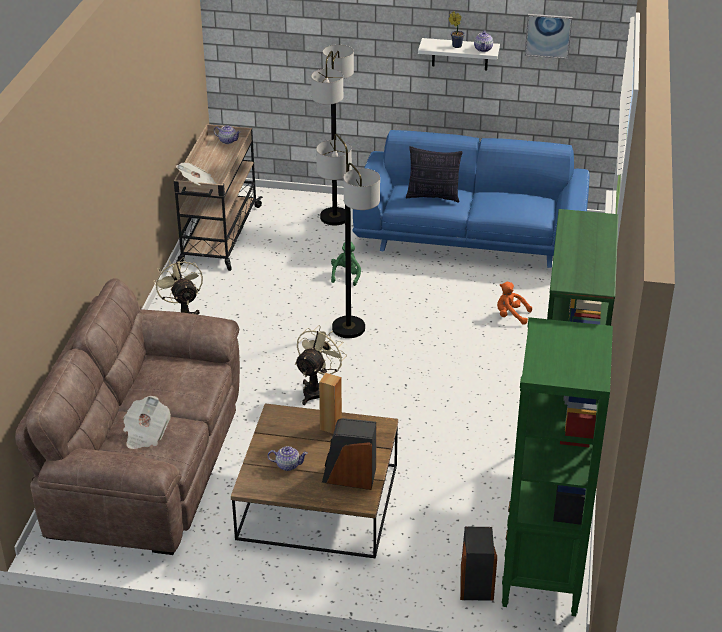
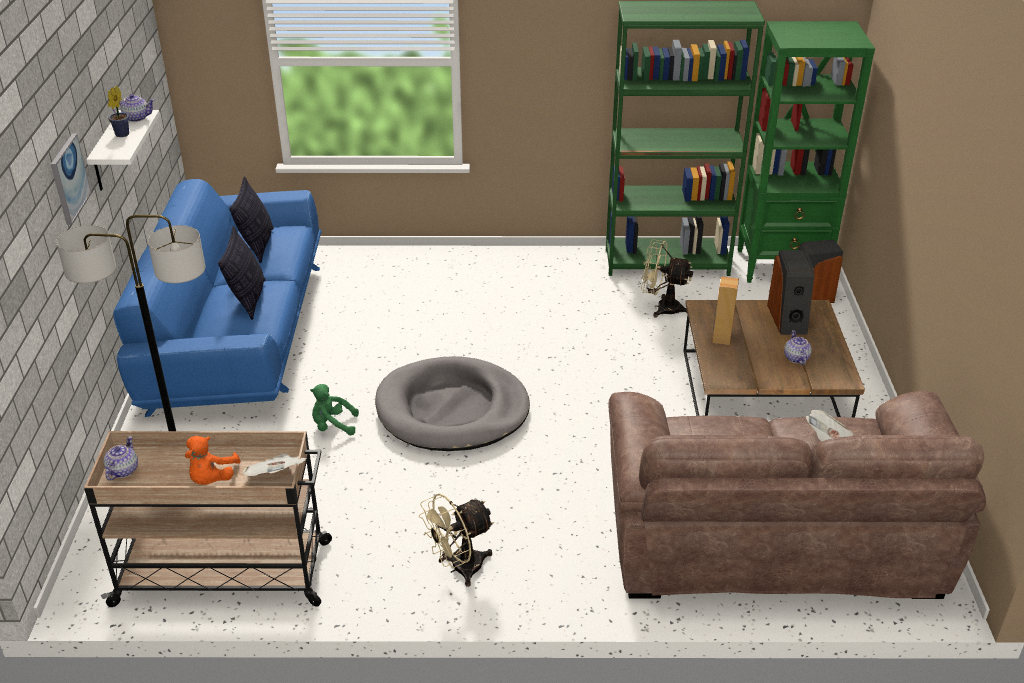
camera: 100 degrees left, 0 degrees up
(317, 389) = (580, 419): beige fan -> beige fan (662, 307)
(348, 328) = (452, 410): floor lamp -> grey dog bed
(511, 315) = (404, 298): orange plush toy -> orange plush toy (211, 479)
(512, 200) = (257, 245): none -> pillow
(548, 35) = (133, 68): picture -> picture (69, 178)

